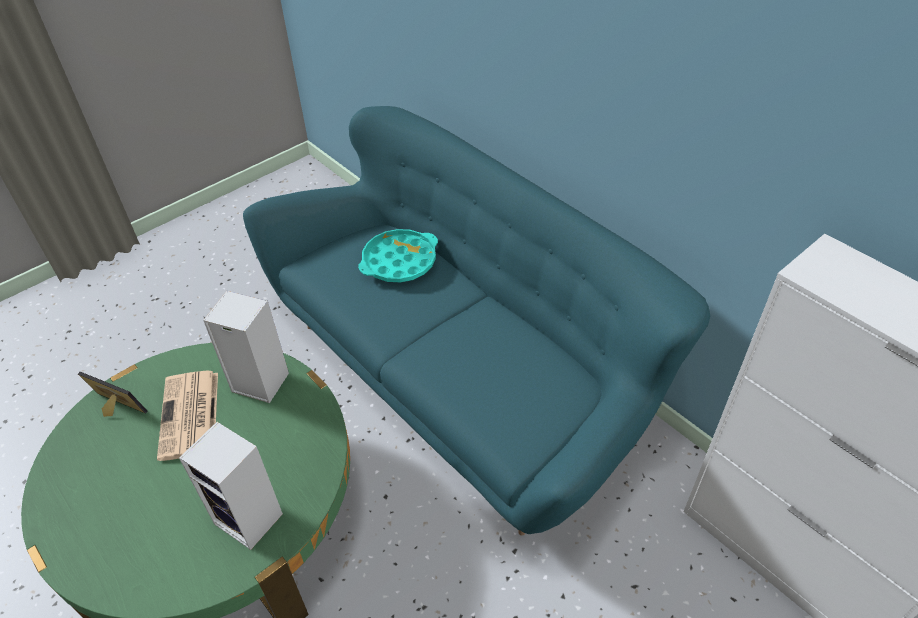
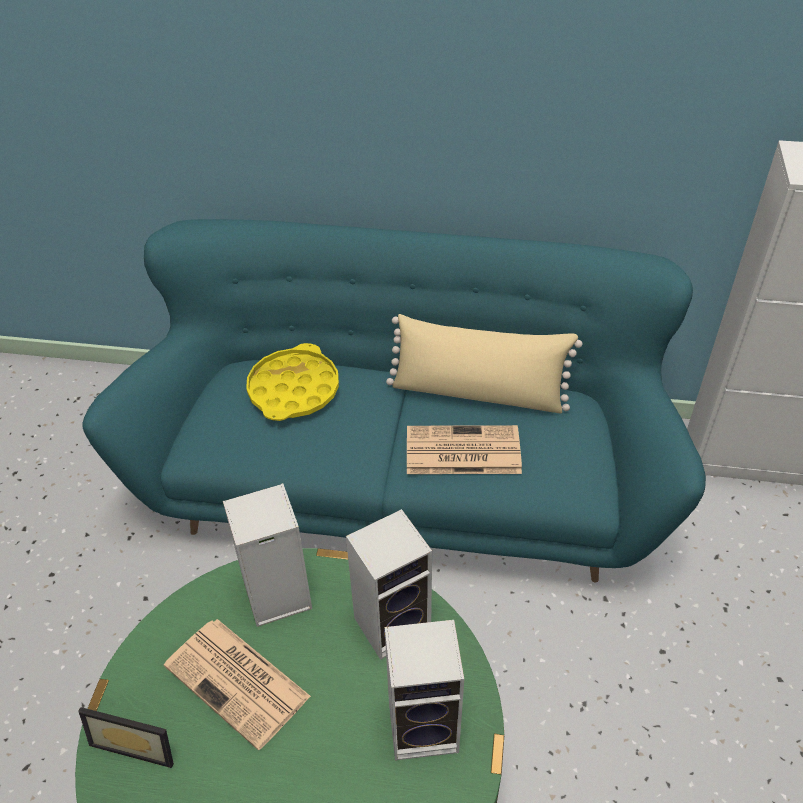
camera: 40 degrees left, 0 degrees up
(115, 410) = (137, 740): picture frame -> picture frame turned 150 degrees counterclockwise
(302, 445) = (394, 622): none -> speaker
(399, 261) = (293, 389): turquoise tray -> yellow tray
(458, 366) = (461, 451): none -> newspaper
(518, 334) = (478, 393): none -> beige pillow

